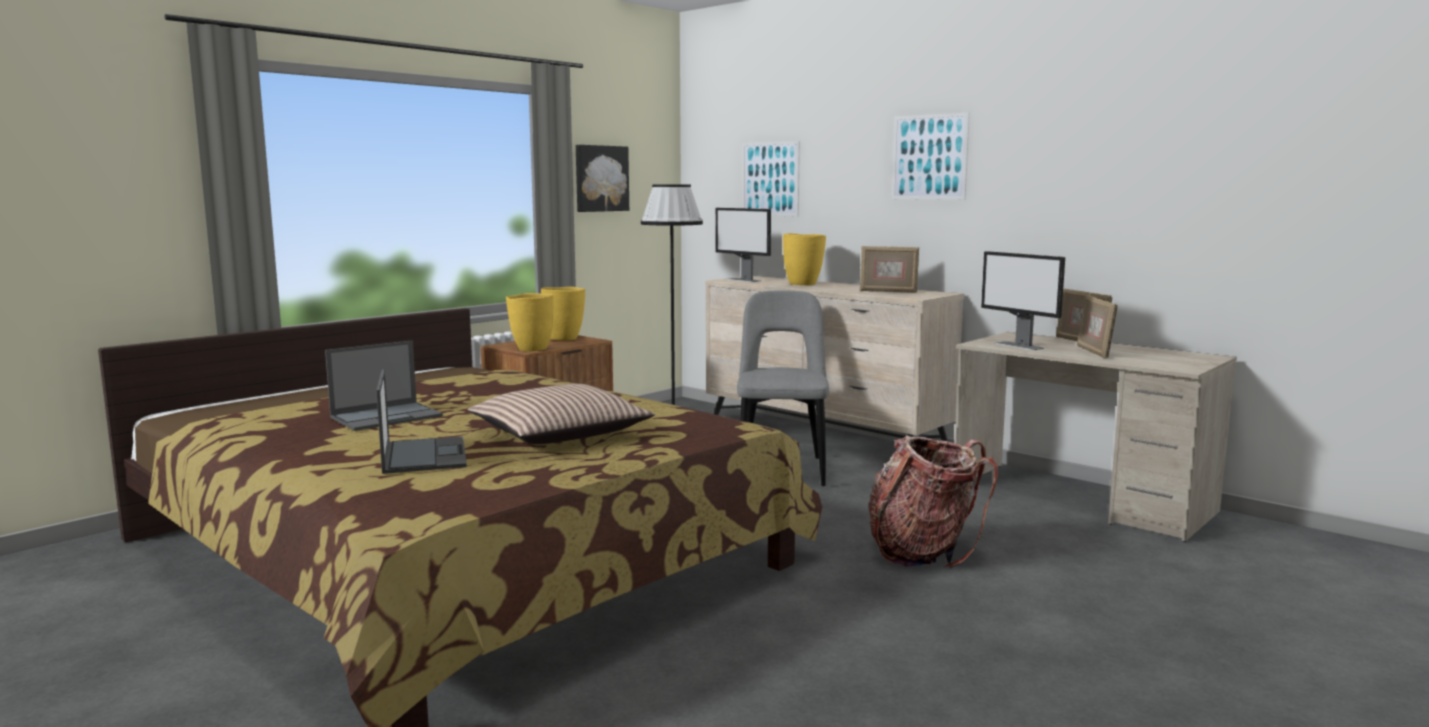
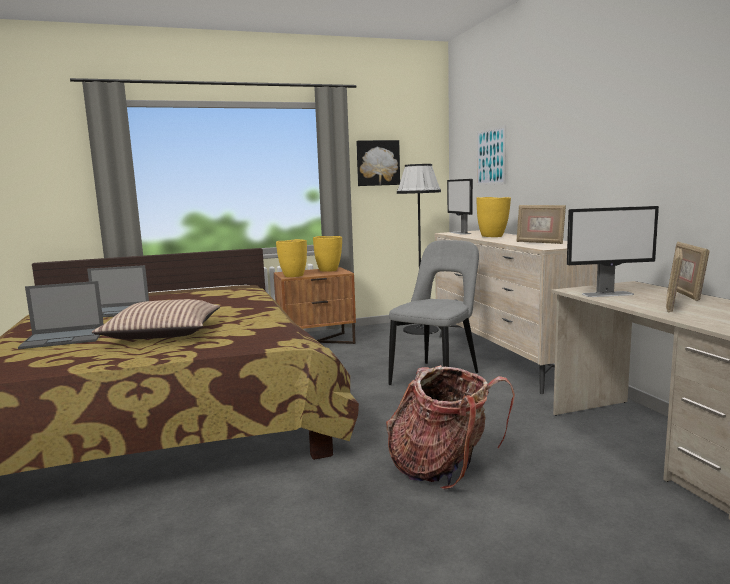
camera: 30 degrees right, 0 degrees up
(424, 455) = (65, 338): laptop -> laptop turned 60 degrees clockwise
(929, 157) = (583, 127): picture -> none
(1019, 346) = (608, 294): monitor -> monitor turned 90 degrees counterclockwise

